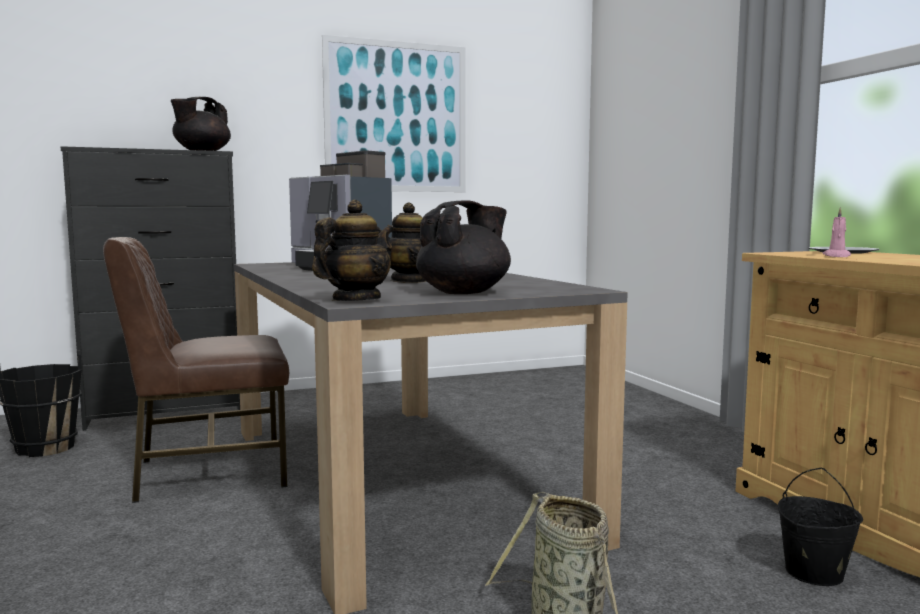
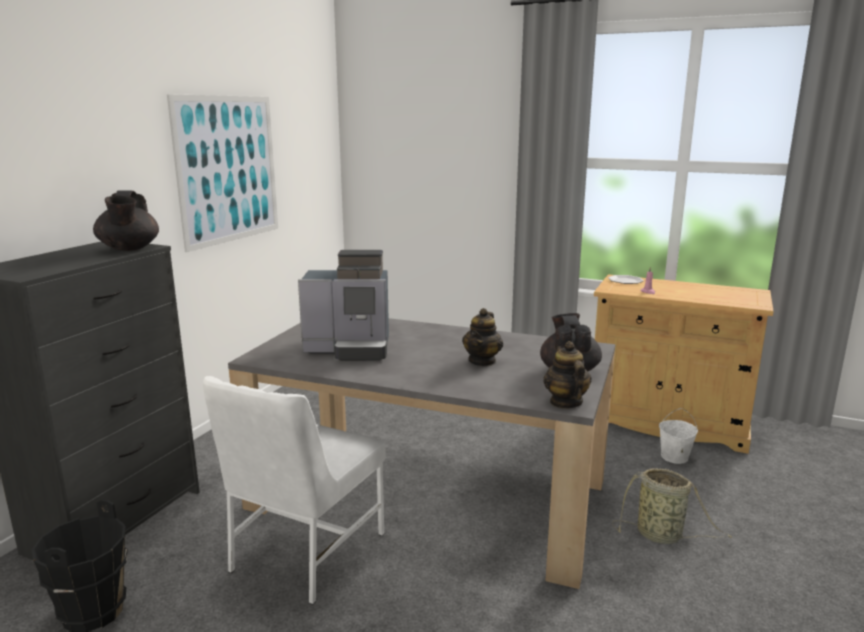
camera: 45 degrees left, 10 degrees up
(208, 472) = (305, 552): brown chair -> white chair
(813, 573) = (674, 457): black bucket -> white bucket

